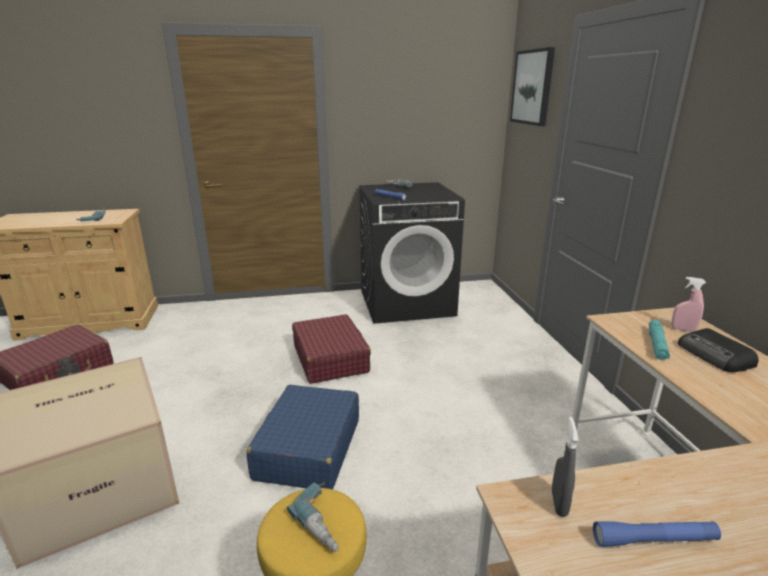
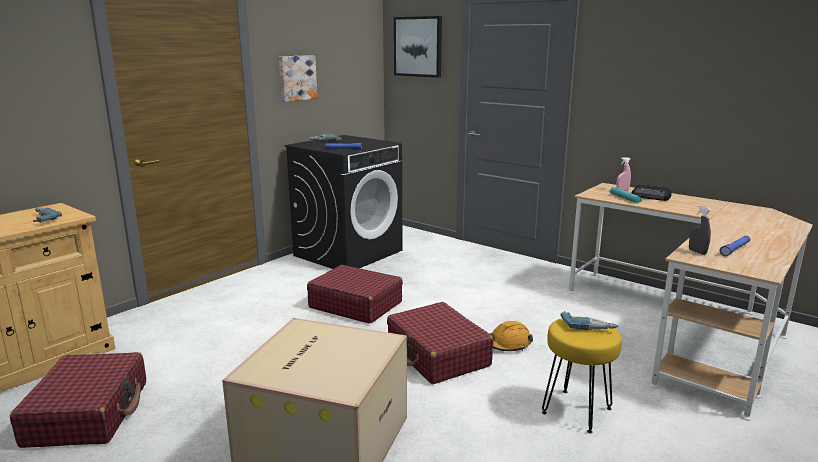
camera: 40 degrees left, 5 degrees down
(308, 449) = (438, 355): blue suitcase -> red suitcase
(381, 118) = (297, 78): none -> picture
(389, 475) = (508, 344): none -> orange hard hat

